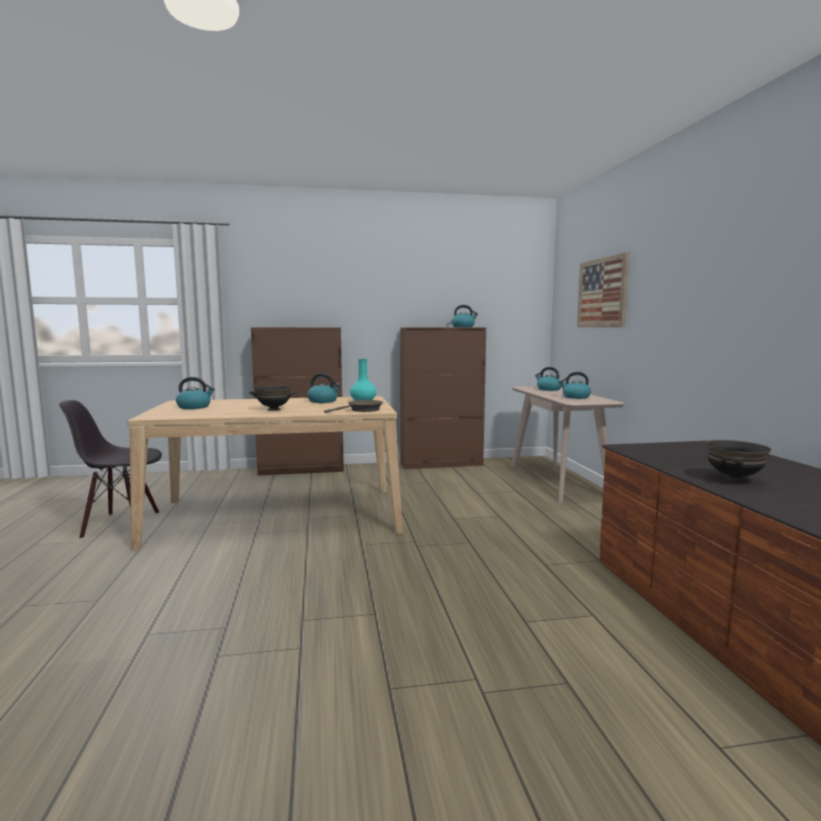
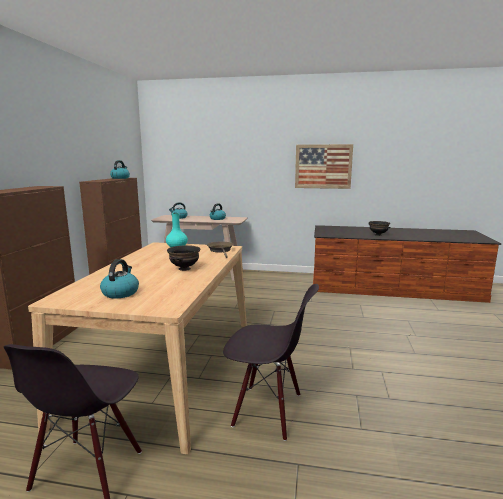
camera: 70 degrees left, 5 degrees up
(192, 573) = (267, 410): none -> black chair
(323, 401) = (158, 255): kettle -> none
(602, 292) = (209, 154): picture -> picture (323, 166)

